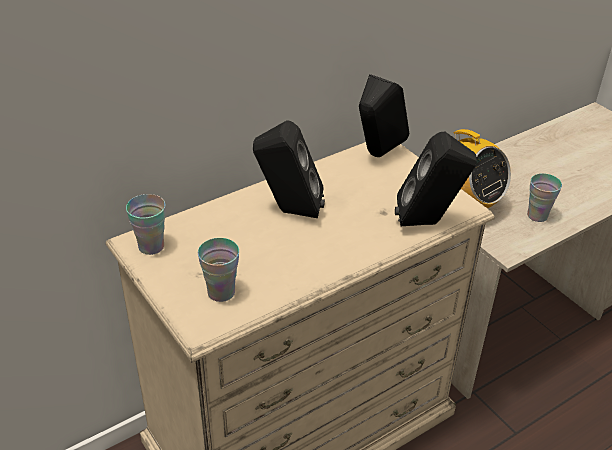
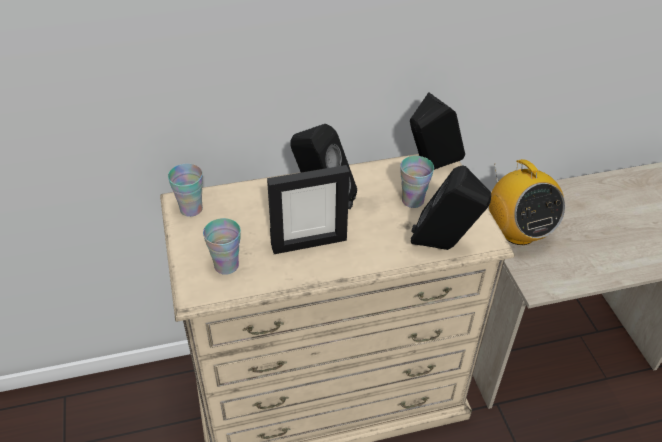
camera: 20 degrees right, 5 degrees up
(295, 250) = (309, 242): none -> picture frame
(537, 216) = (586, 259): cup -> cup (412, 200)

